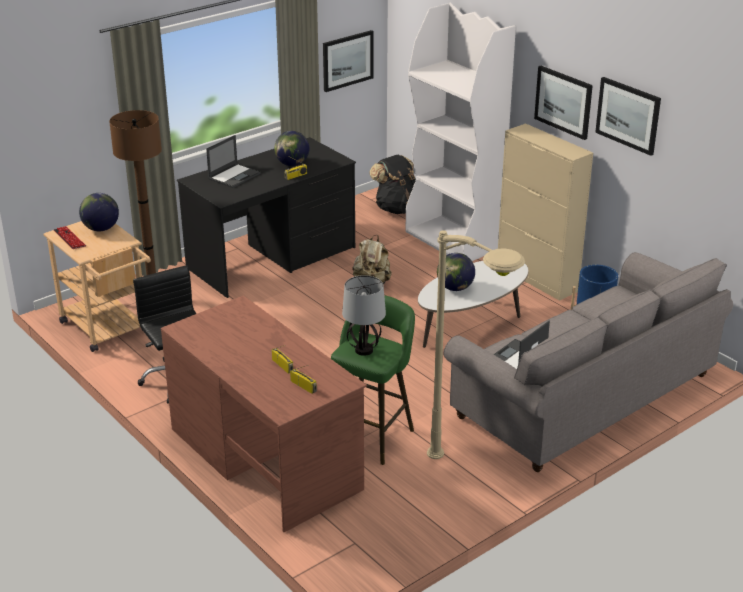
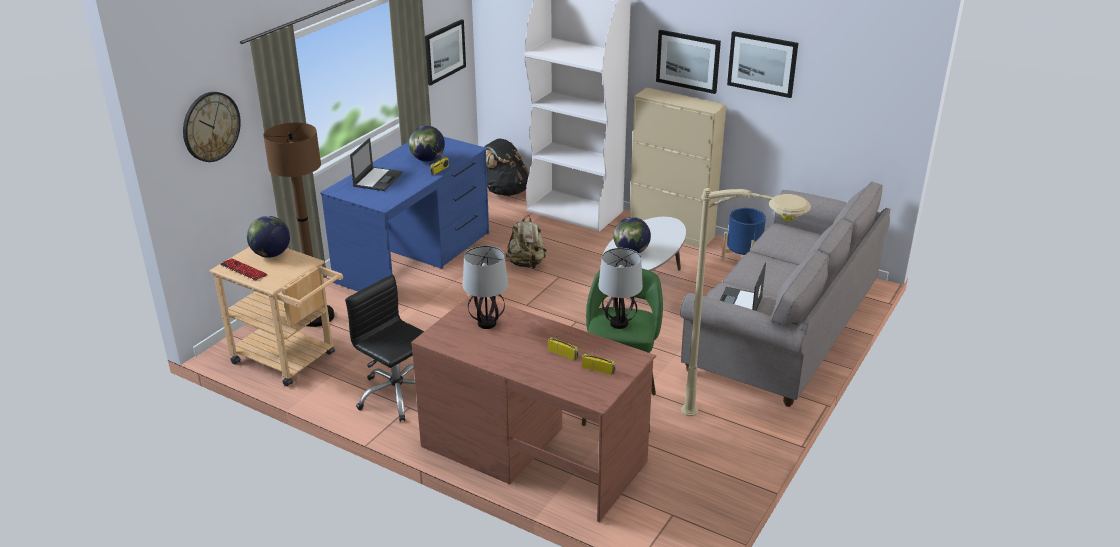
camera: 20 degrees left, 0 degrees up
(67, 104) = (211, 126): none -> wall clock
(236, 325) = (487, 324): none -> table lamp
(272, 258) = (415, 257): black desk -> blue desk

